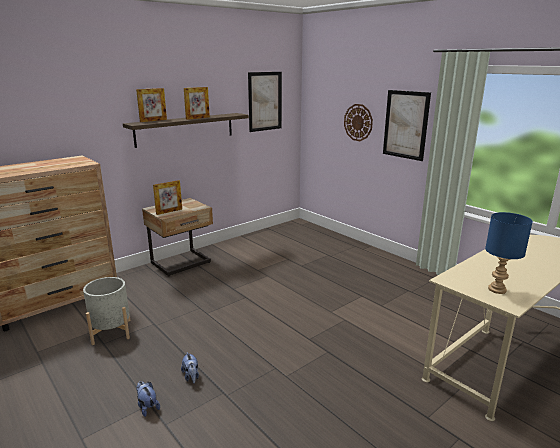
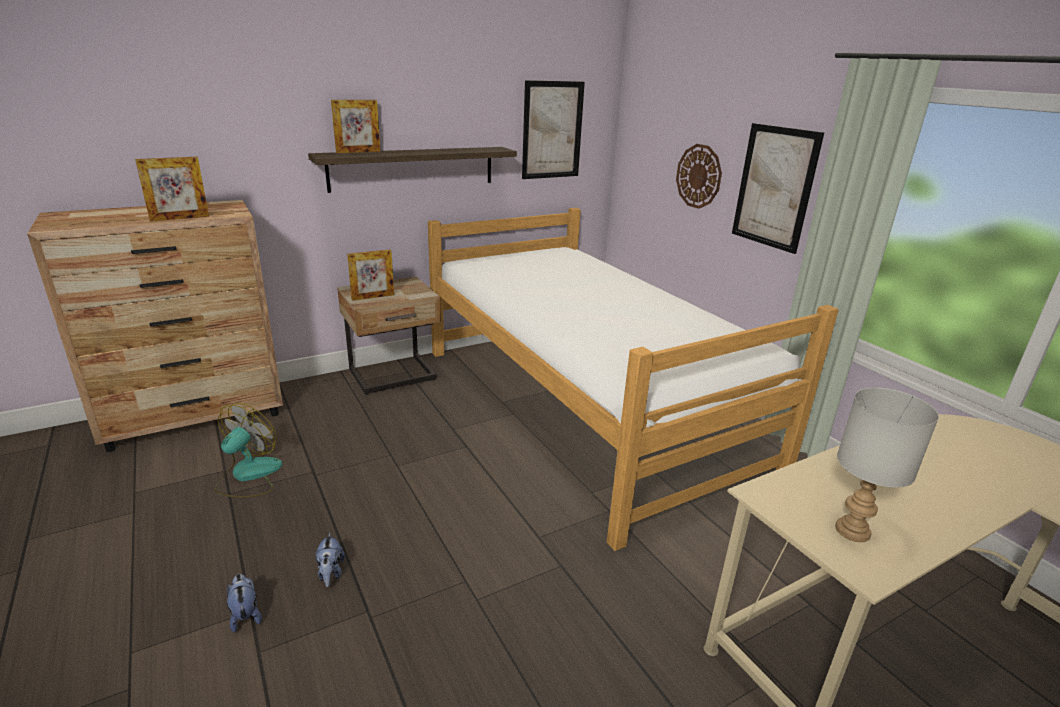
camera: 10 degrees right, 5 degrees up
(111, 332) = (248, 476): grey planter -> fan
(198, 118) = (430, 152): picture frame -> picture frame (180, 218)
(309, 266) = (584, 406): none -> bed
(496, 289) = (851, 530): blue table lamp -> grey table lamp

